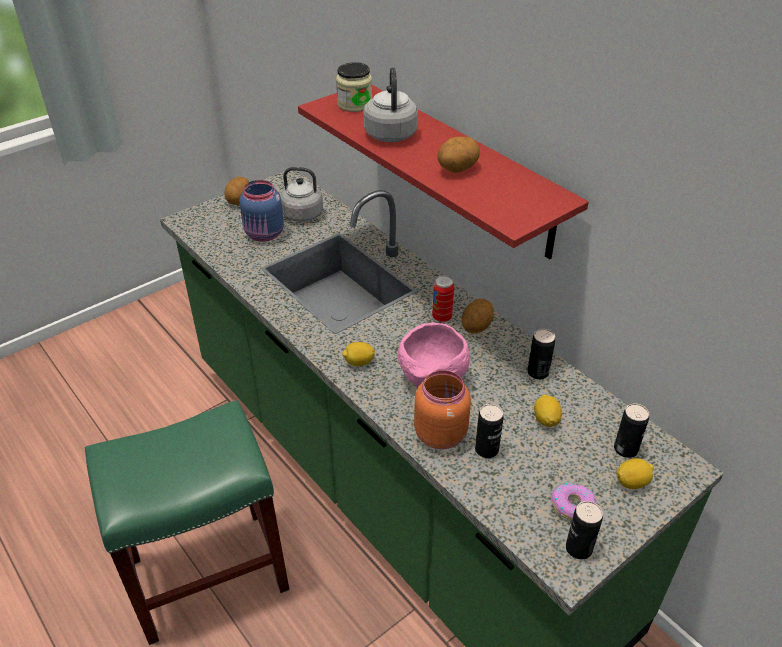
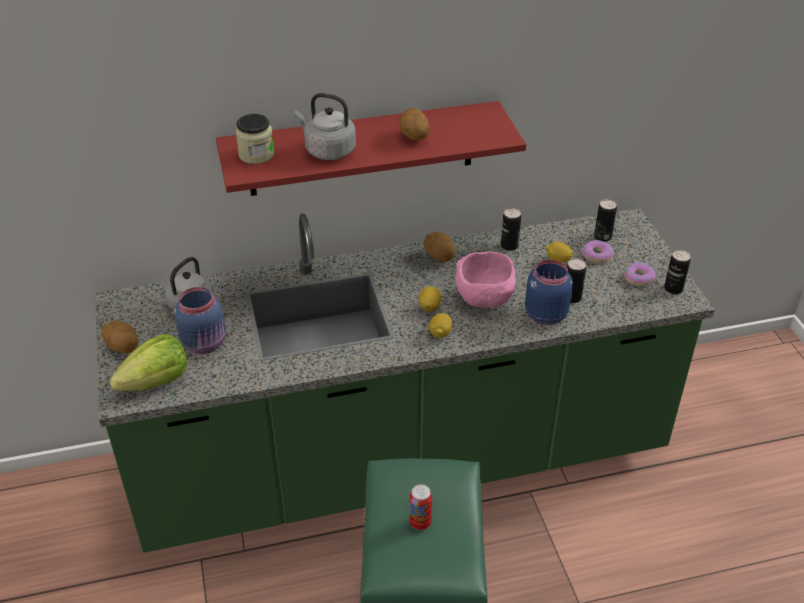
camera: 65 degrees left, 0 degrees up
(209, 228) = (157, 382): none -> lettuce
(440, 433) = (544, 314): orange jar -> blue jar
(442, 317) = (415, 270): can -> can (420, 522)
(584, 453) = (597, 255): none -> donut
(632, 482) = (631, 246): lemon -> lemon (429, 307)

